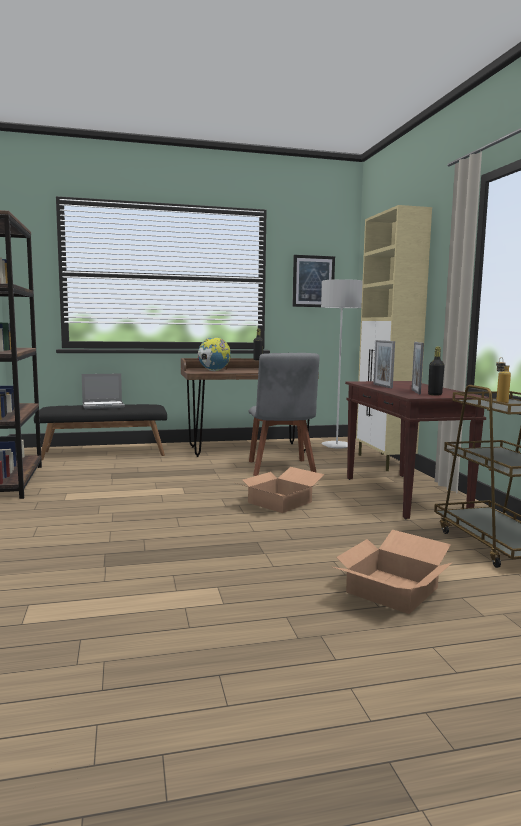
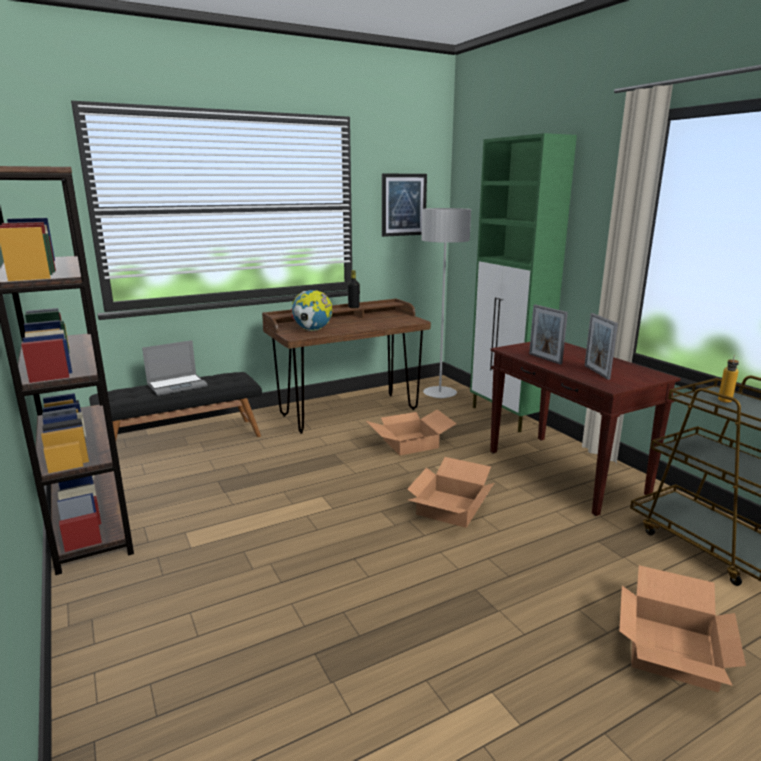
camera: 15 degrees left, 10 degrees up
(281, 469) = (410, 444): grey chair -> cardboard box
(384, 462) = (507, 417): beige cabinet -> green cabinet
(435, 394) = (625, 379): black bottle -> none

